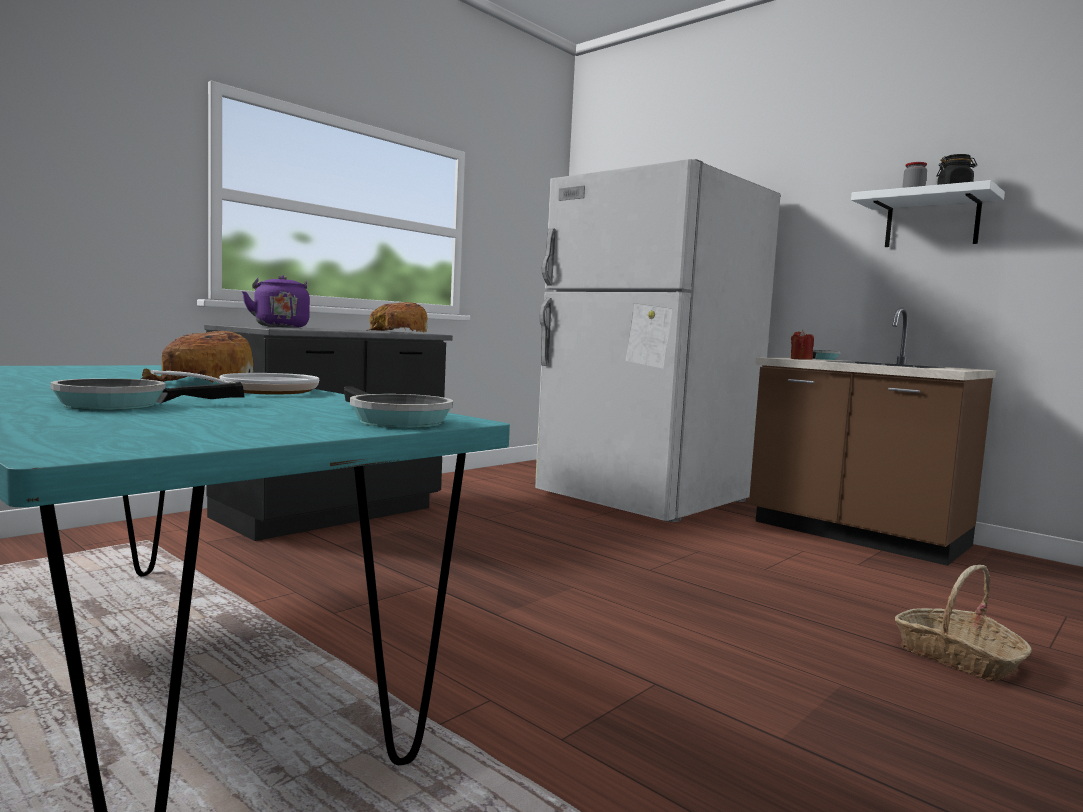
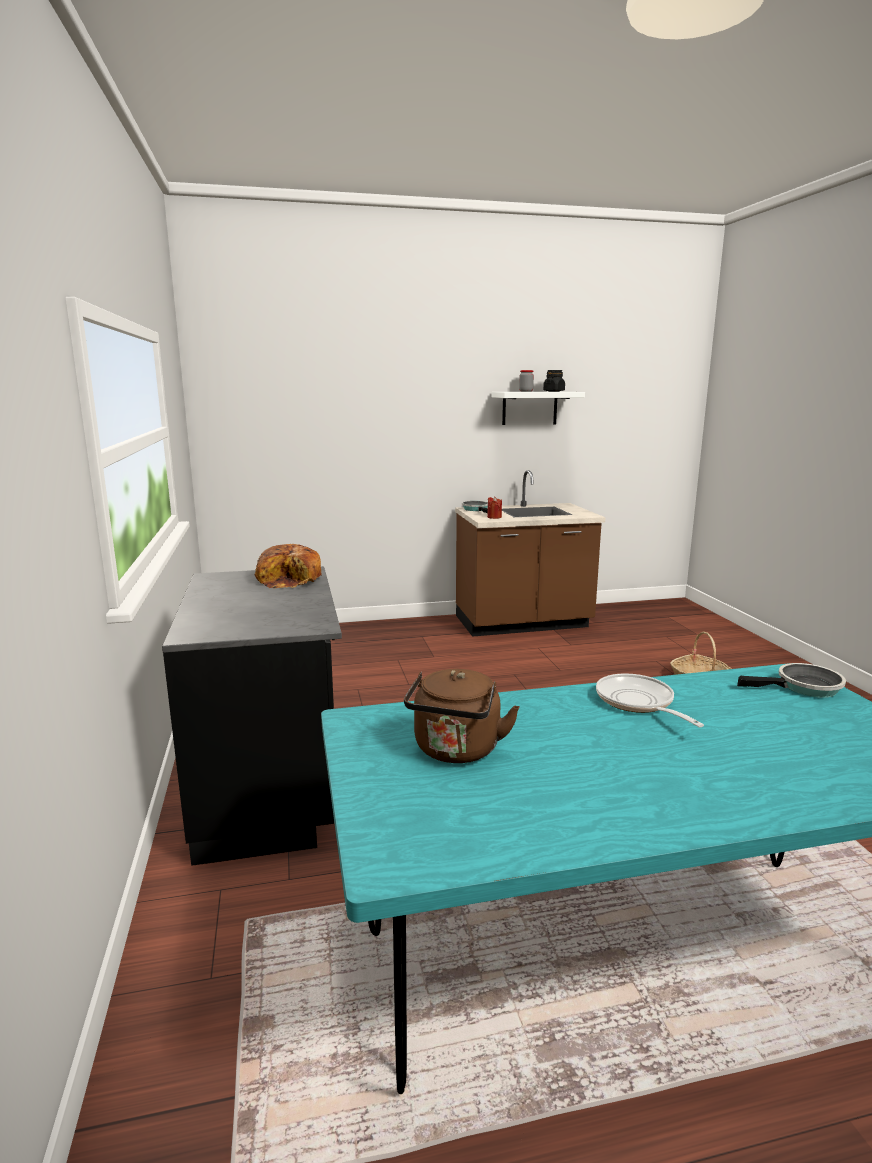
camera: 55 degrees left, 10 degrees up
(107, 373) = (456, 751): none -> brown kettle
(122, 404) = (758, 757): frying pan -> none
(198, 381) = (553, 717): bread -> none
(280, 326) = (209, 614): purple kettle -> none
(646, 497) = (380, 645): white fridge -> none

